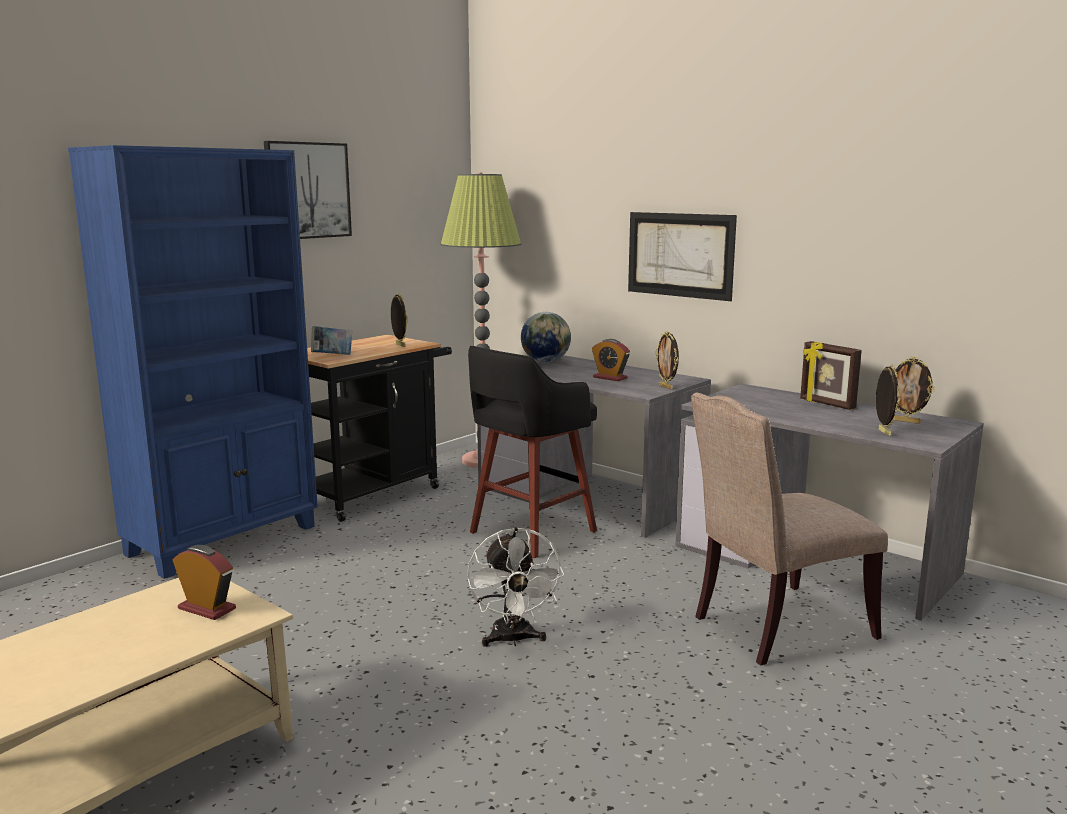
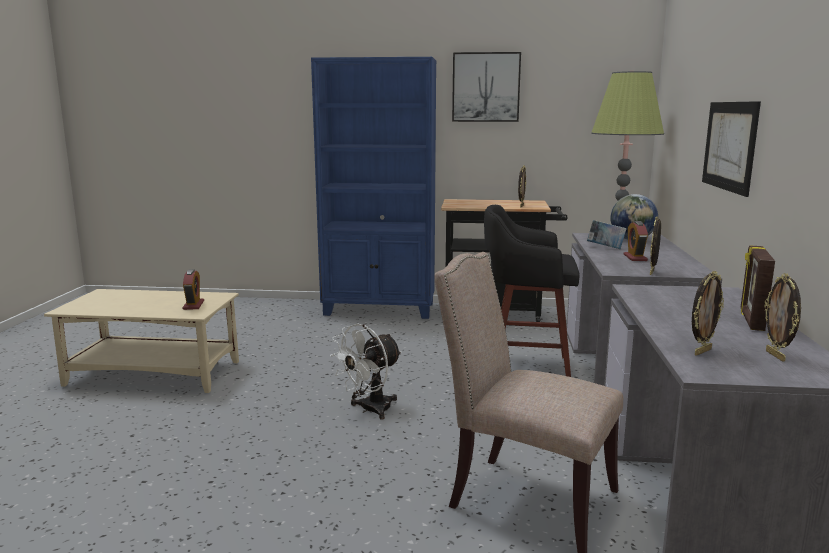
camera: 55 degrees right, 0 degrees up
(332, 356) = (461, 204): book -> book (605, 248)

